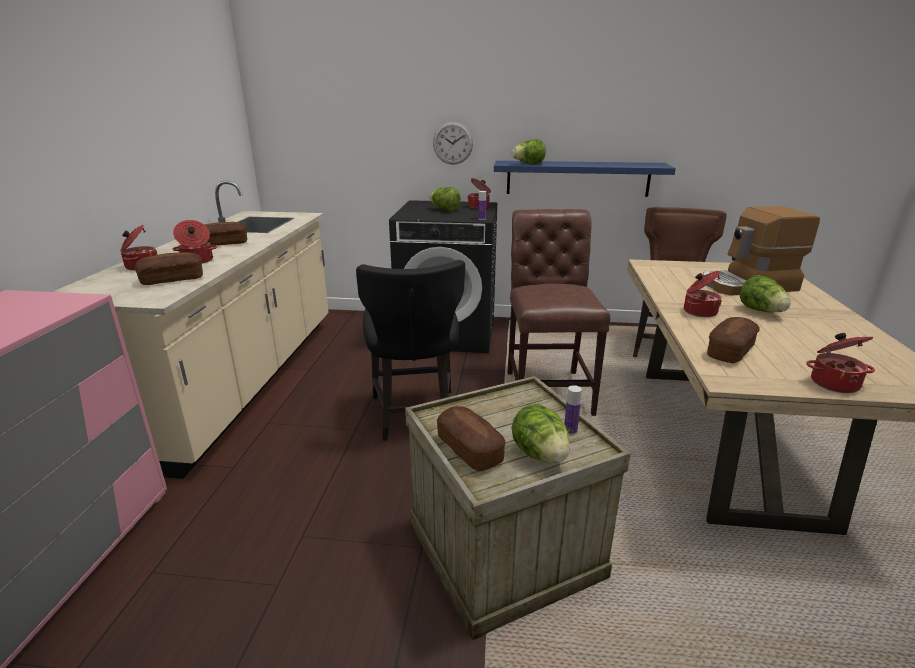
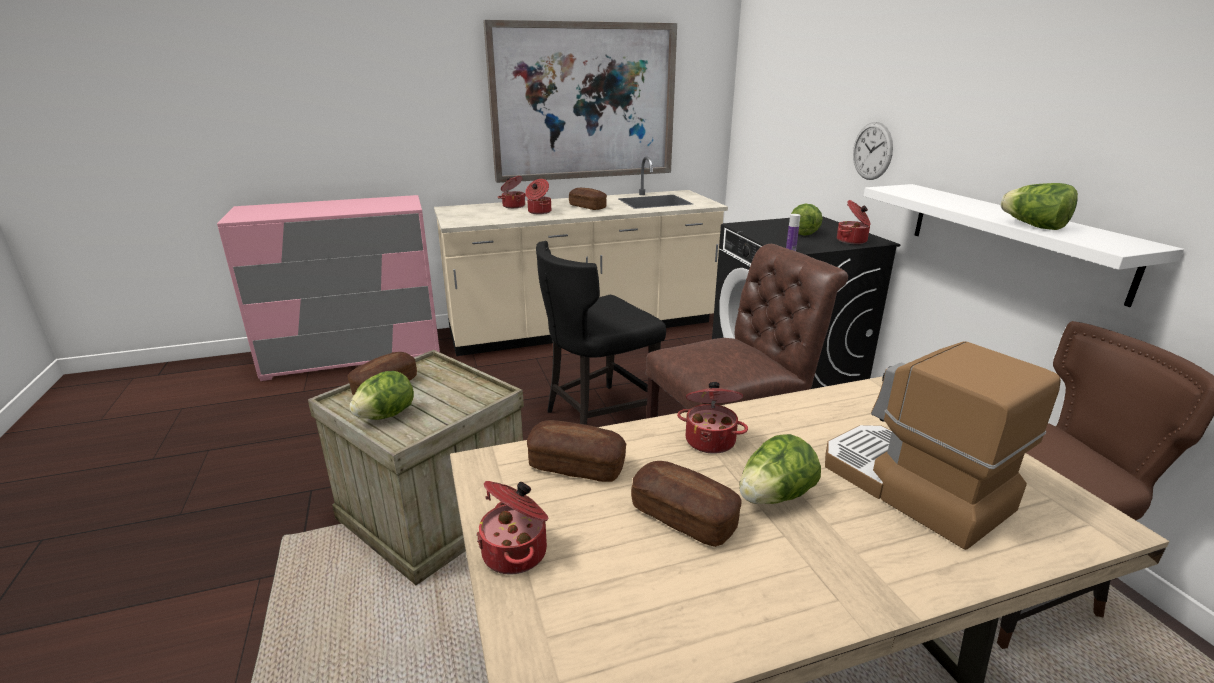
camera: 65 degrees right, 0 degrees up
(149, 125) = (583, 102): none -> picture
(172, 279) = (494, 217): bread -> bread (683, 517)
(528, 164) = (917, 195): lettuce -> lettuce (1034, 226)
(570, 430) = (430, 424): bottle -> none
(577, 178) = (1012, 237): blue shelf -> white shelf

